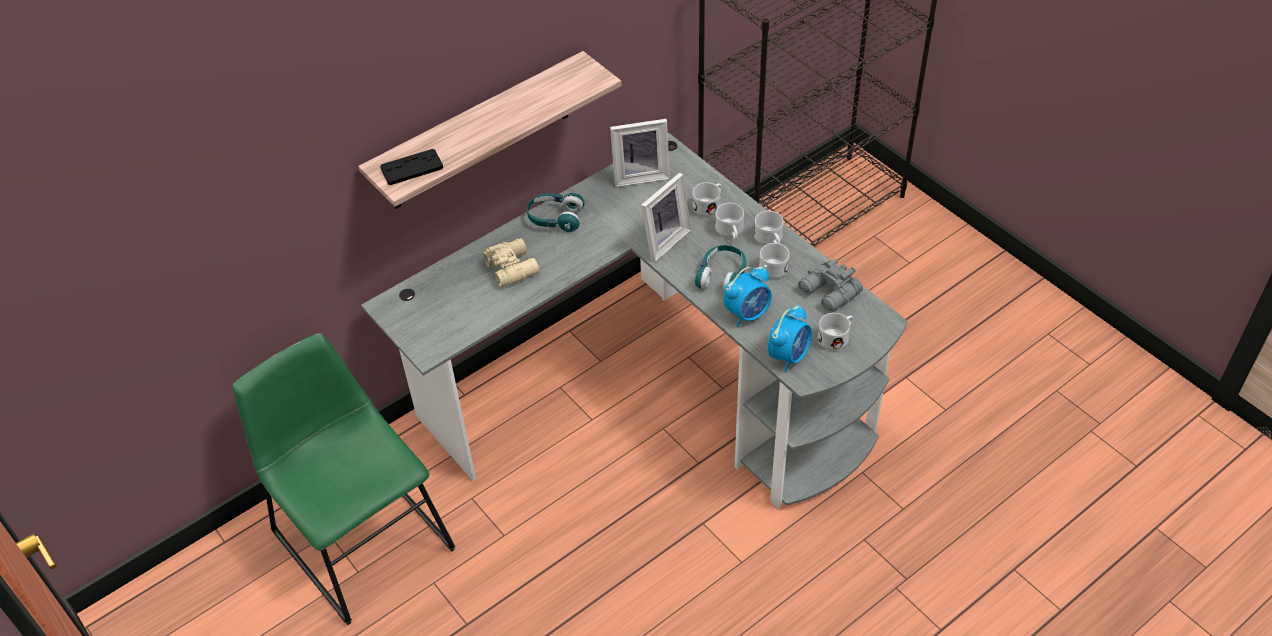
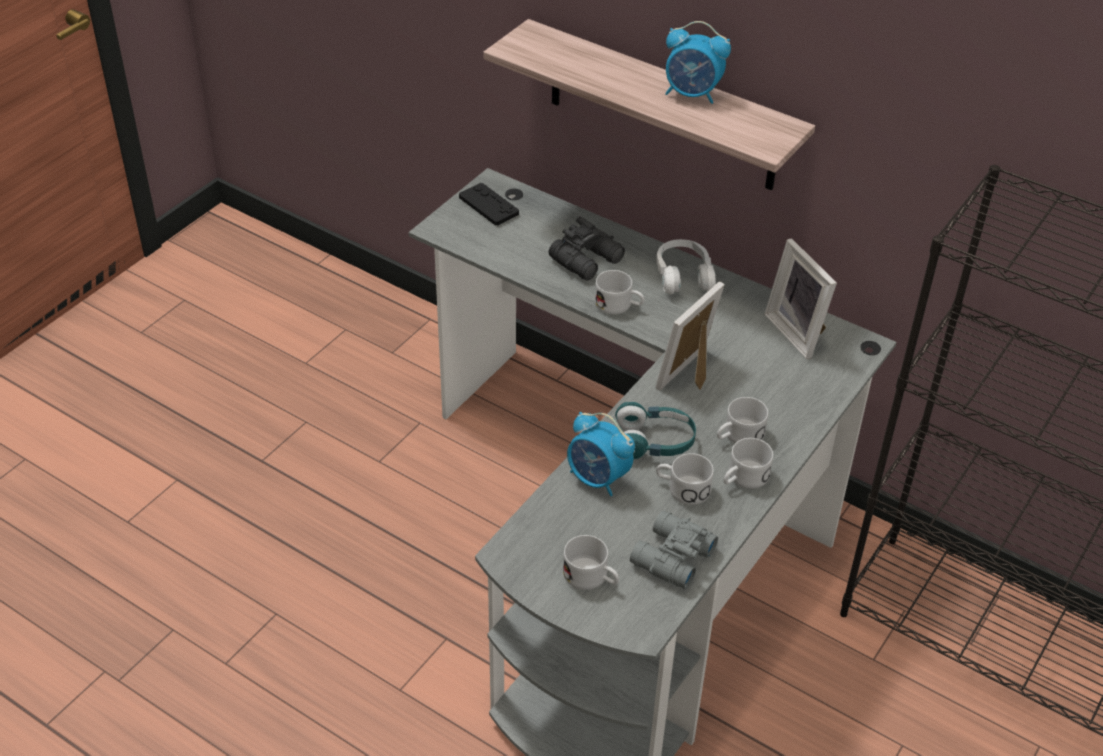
camera: 70 degrees right, 5 degrees down
(359, 535) = (349, 351): green chair -> none
(412, 168) = (539, 50): black game controller -> black game controller (488, 205)
(512, 267) = (588, 260): beige binoculars -> black binoculars
(555, 218) = (683, 276): turquoise headphones -> white headphones
(662, 240) = (692, 375): picture frame -> picture frame turned 105 degrees clockwise
(709, 205) = (778, 406): white mug -> white mug (619, 306)
(789, 356) = (539, 532): alarm clock -> alarm clock (692, 94)

